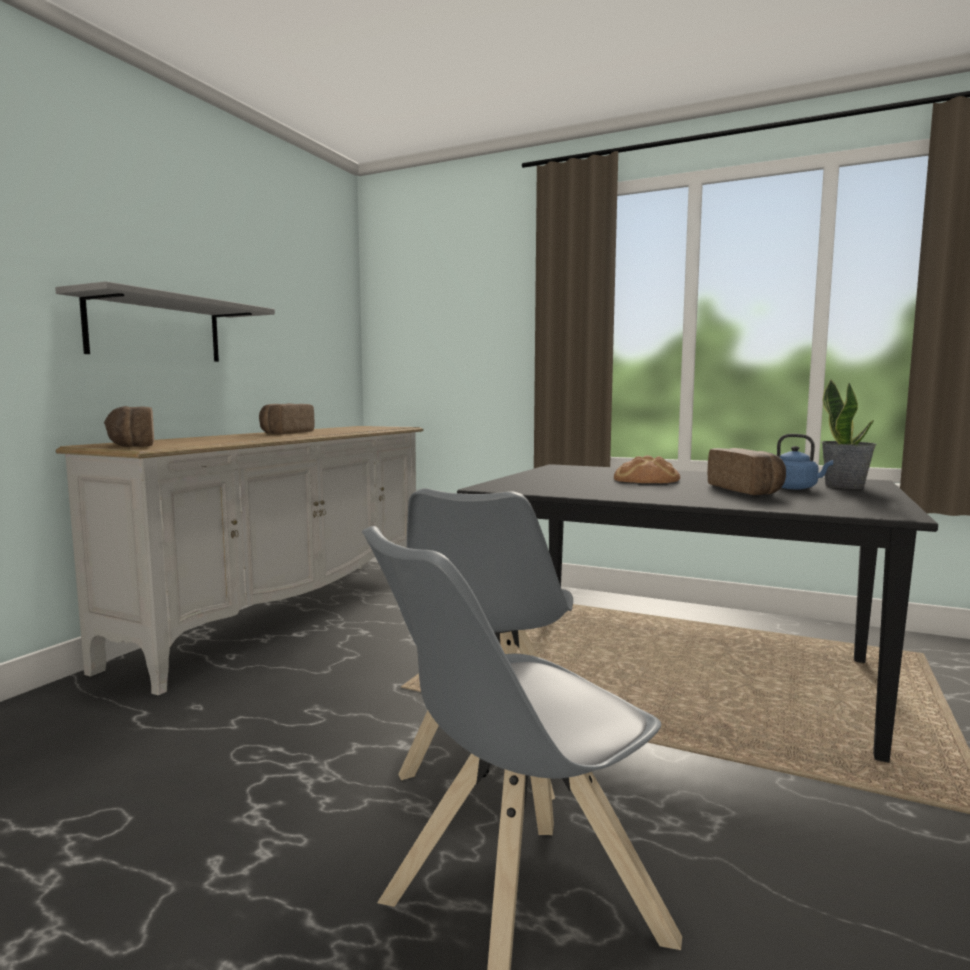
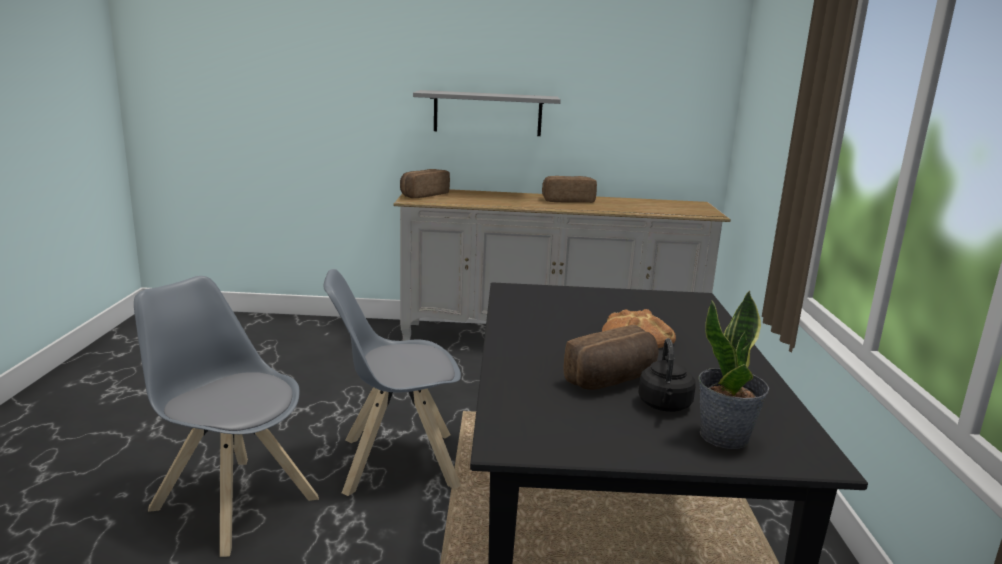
camera: 65 degrees right, 10 degrees up
(796, 488) = (664, 406): blue kettle -> black kettle

